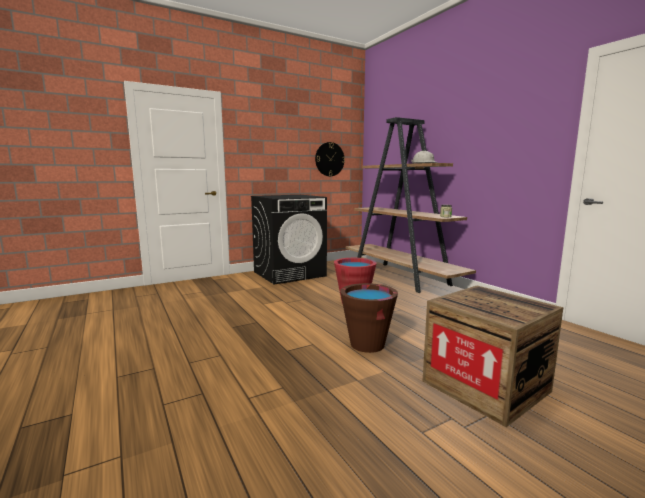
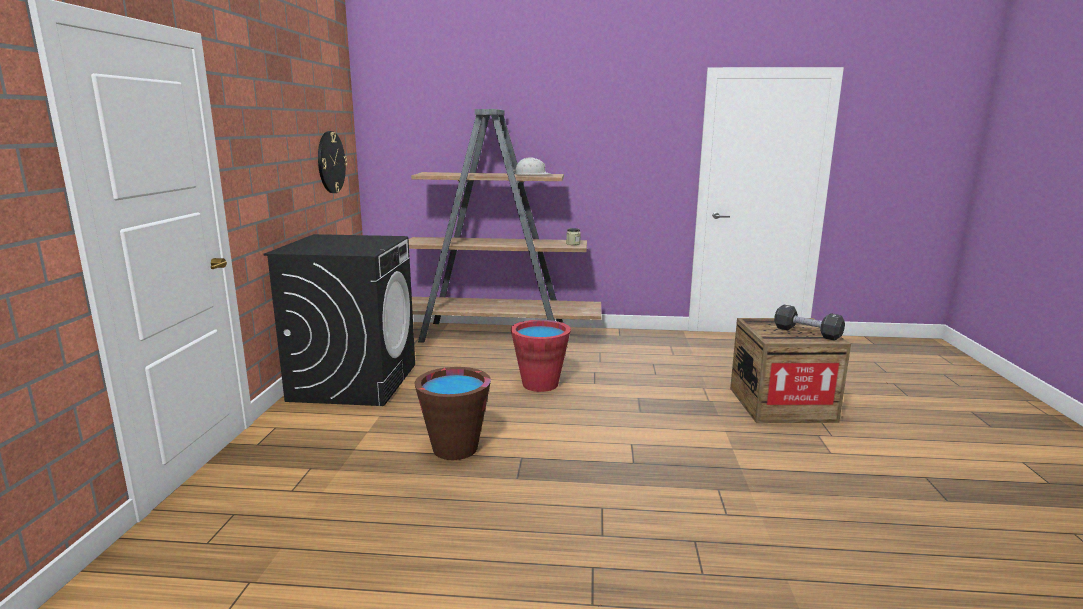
camera: 55 degrees left, 5 degrees up
(367, 344) = (662, 418): brown bucket -> brown bucket (455, 448)
(500, 310) = (807, 333): none -> black dumbbell

